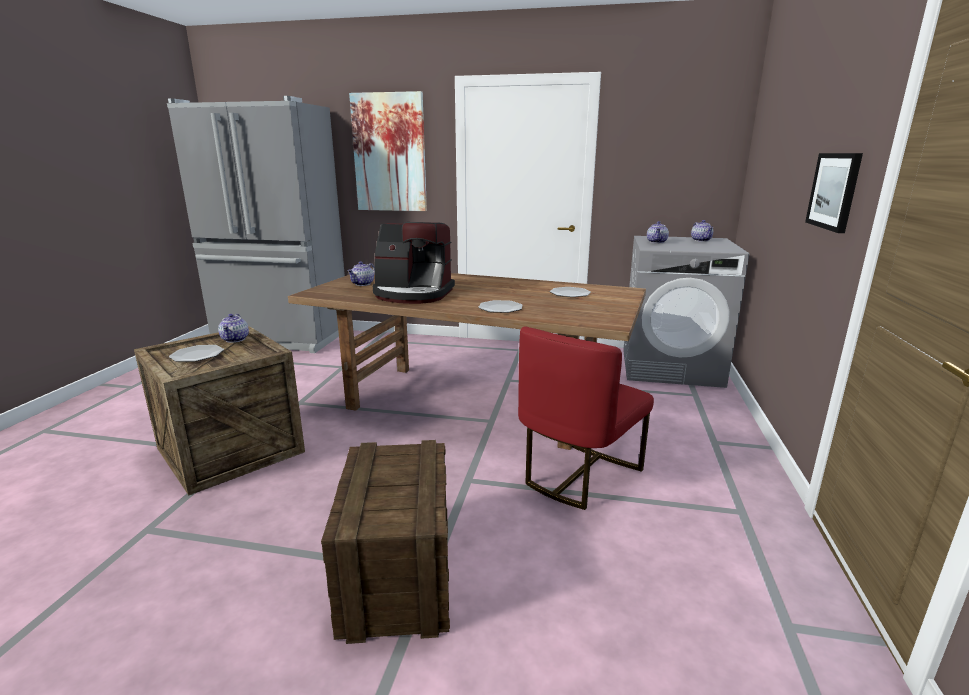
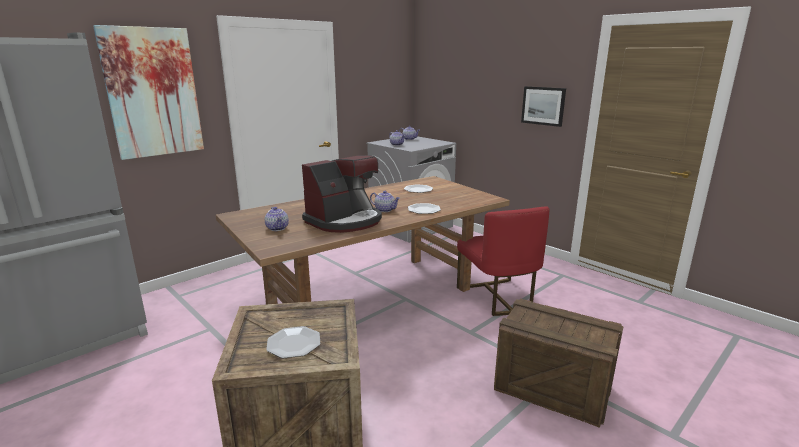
camera: 55 degrees left, 0 degrees up
(236, 339) = (274, 318): teapot -> teapot (385, 210)

